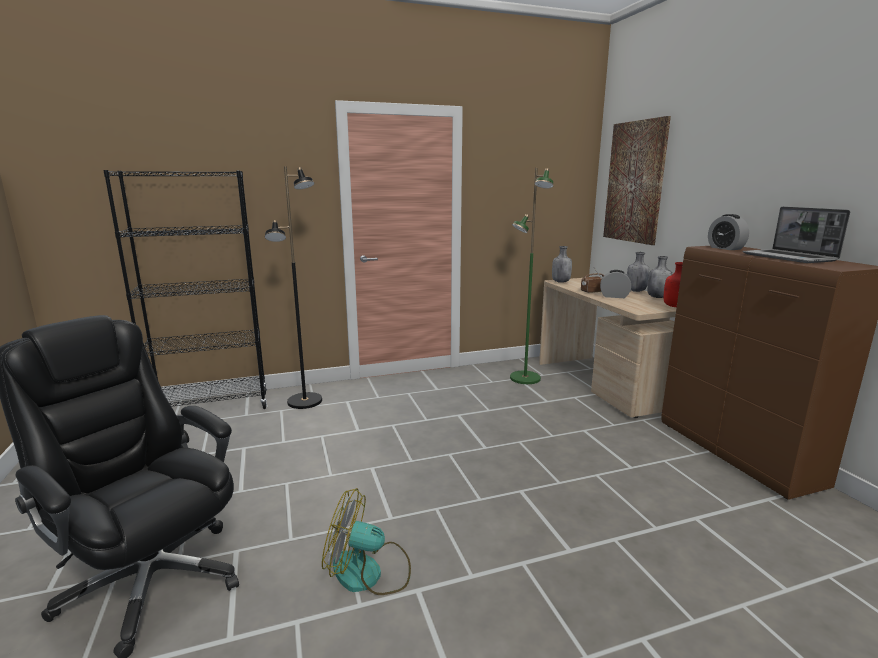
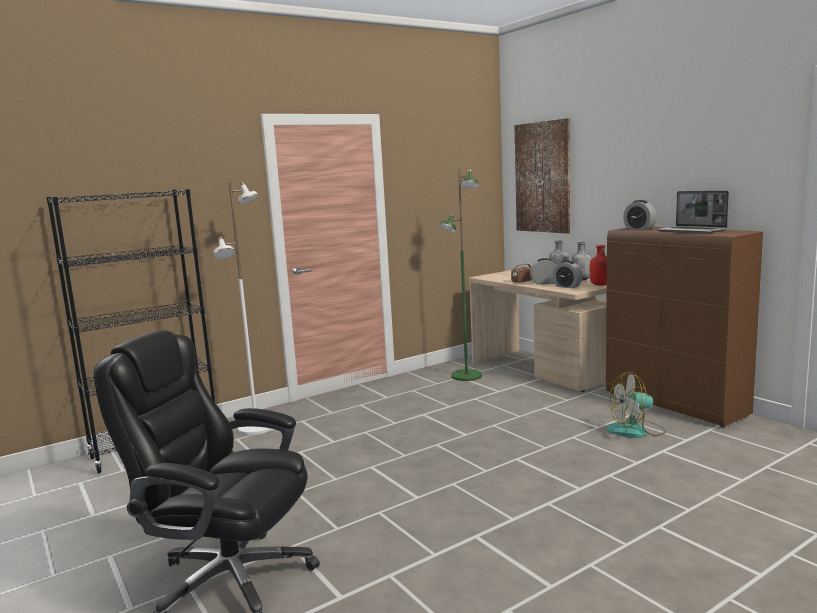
camera: 15 degrees left, 5 degrees down
(305, 401) = (257, 428): black floor lamp -> white floor lamp
(369, 573) = (426, 534): fan -> fan (636, 431)
(560, 282) = (486, 277): grey bottle -> none
(635, 303) = (567, 286): none -> alarm clock

